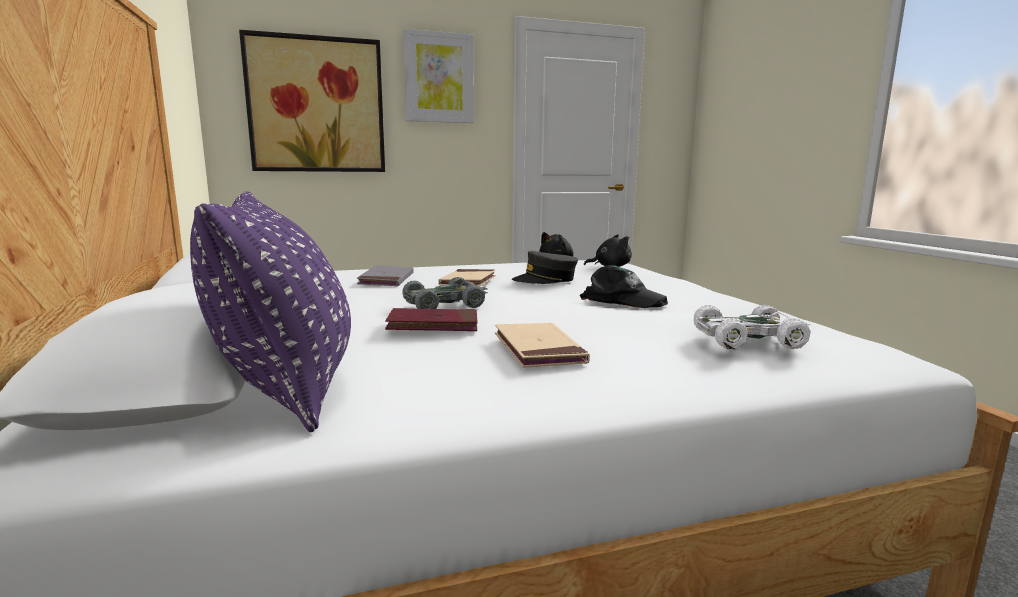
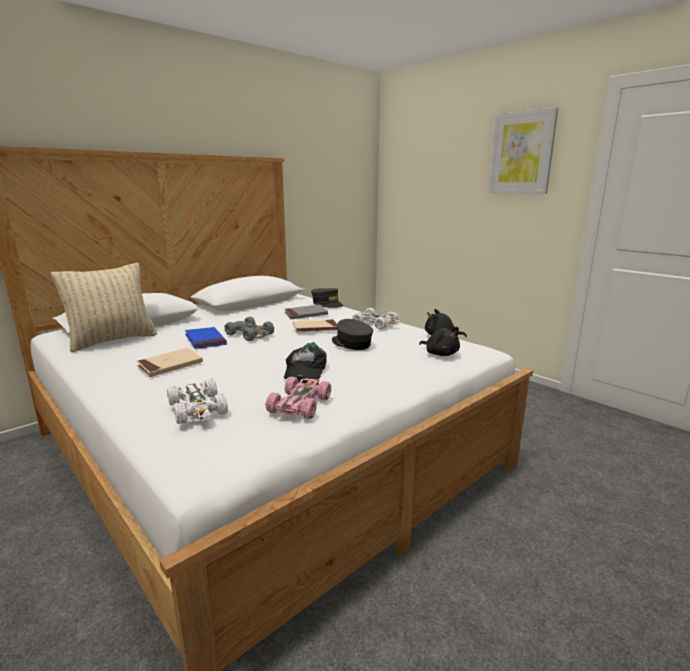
camera: 65 degrees right, 5 degrees up
(288, 389) = (113, 340): purple pillow -> beige pillow
(316, 105) = (433, 183): picture -> none
(353, 269) = (327, 304): none -> grey cap
(433, 325) = (205, 340): red book -> blue book
(484, 267) = (376, 324): none -> white toy car
(731, 310) = (300, 404): none -> pink toy car

